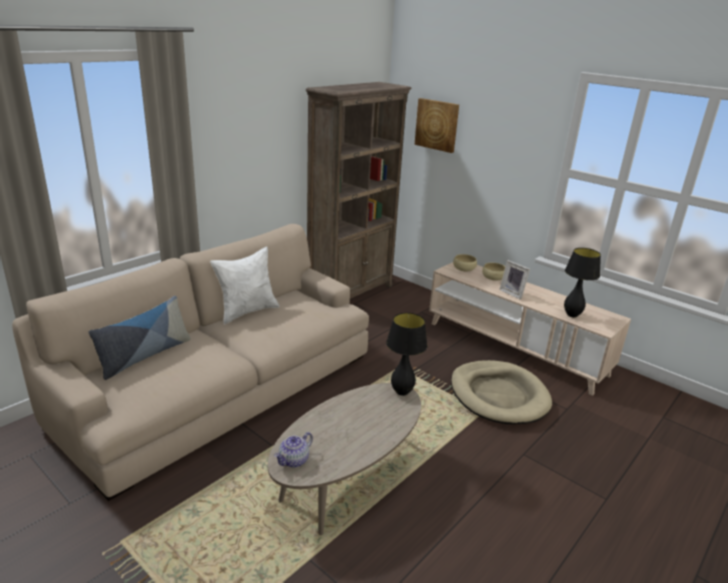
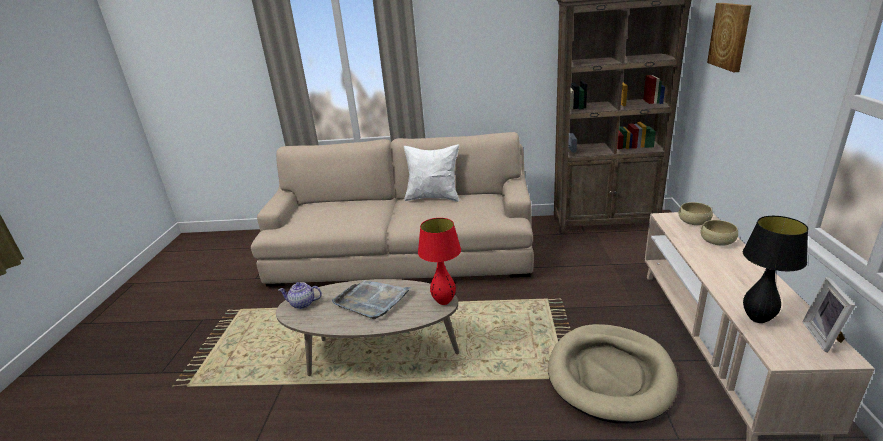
camera: 55 degrees right, 0 degrees up
(145, 356) = (335, 204): pillow -> none
(349, 422) = (371, 300): none -> grey tray
(402, 392) = (444, 301): black table lamp -> red table lamp
(513, 293) = (711, 264): picture frame -> picture frame (824, 337)

